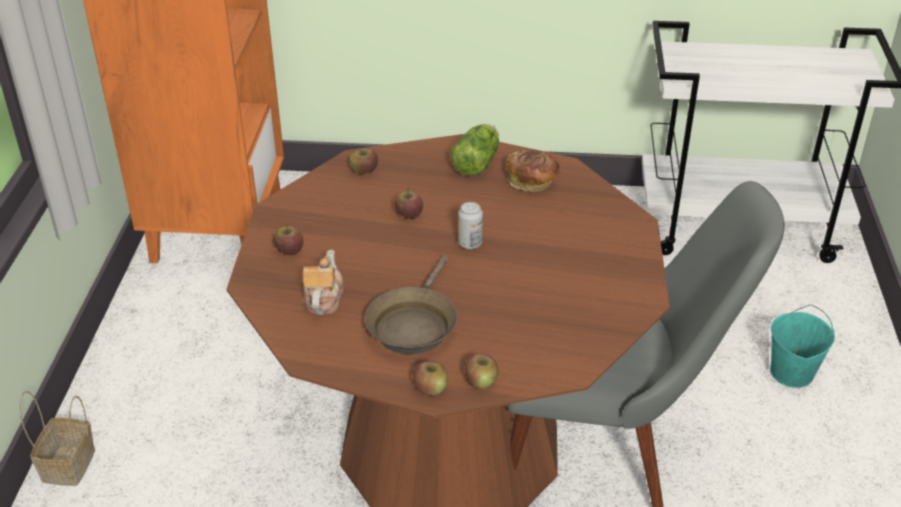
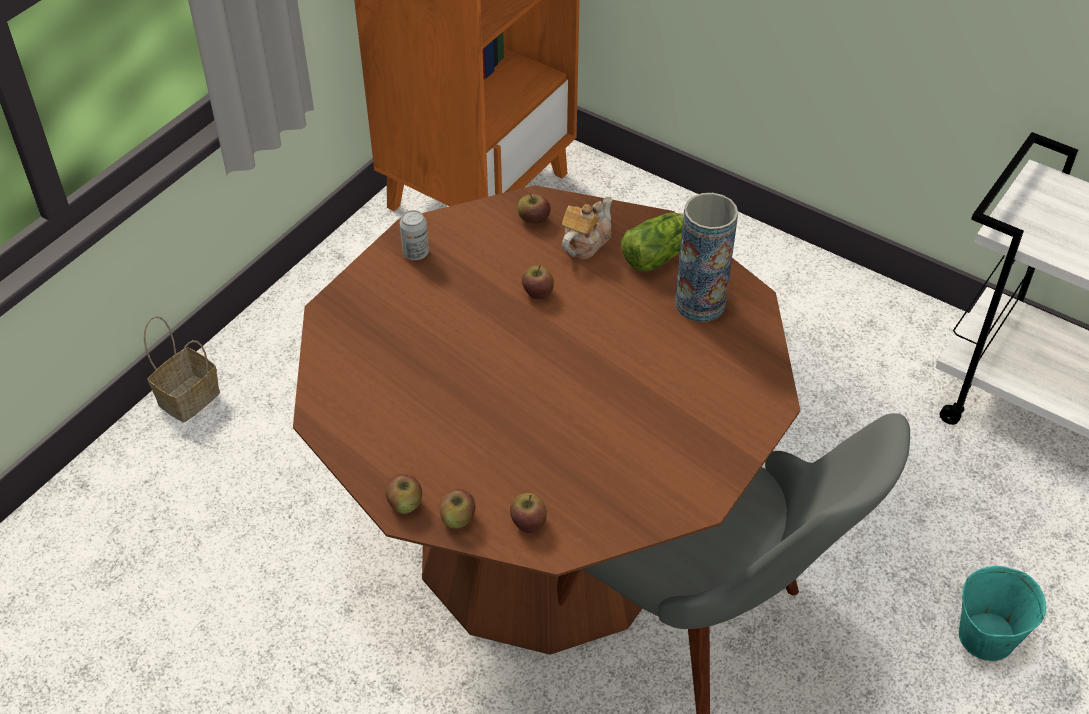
camera: 30 degrees right, 10 degrees up
(289, 250) = (391, 287): apple -> apple (528, 522)
(323, 299) = (381, 357): teapot -> teapot (585, 242)
(413, 325) = (443, 425): brown frying pan -> none
(470, 243) = (572, 353): can -> can (415, 253)
(532, 181) = (700, 303): bread -> vase

